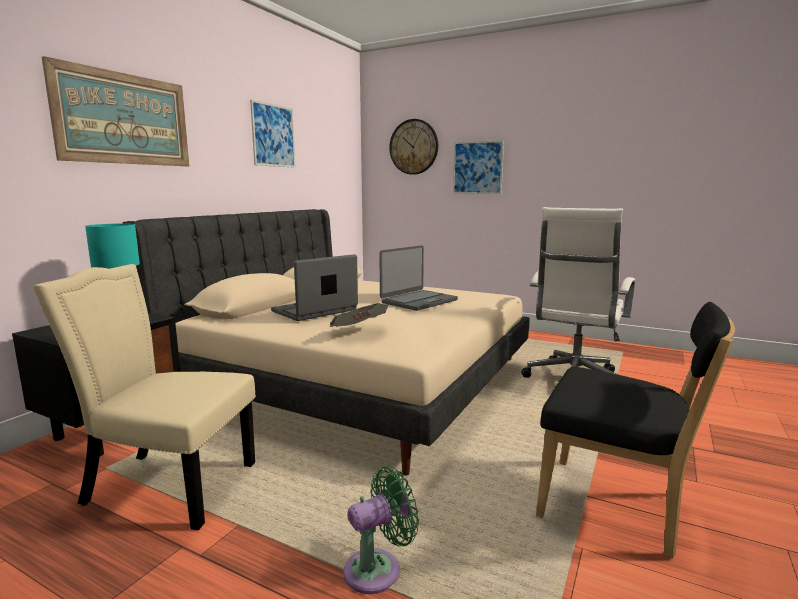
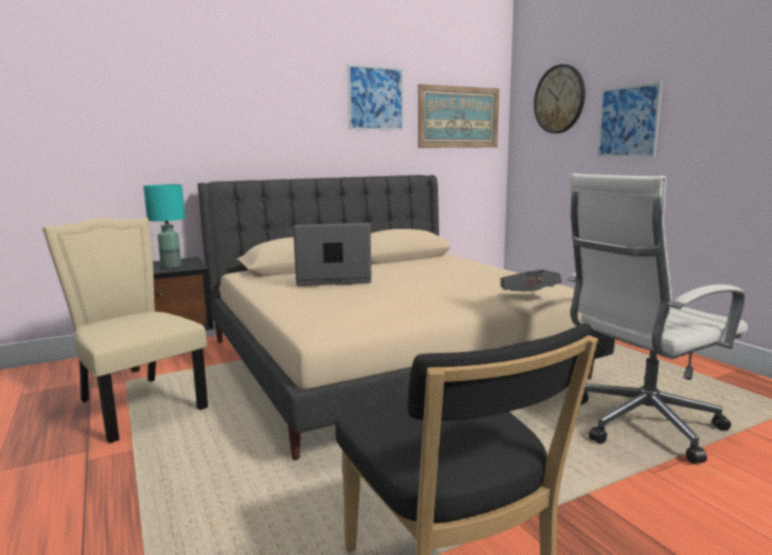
camera: 35 degrees right, 0 degrees up
(124, 119) = (208, 95): picture -> picture (458, 117)
(358, 332) = (320, 303): newspaper -> newspaper (529, 298)
(378, 569) = (160, 525): green fan -> none
(418, 301) = (452, 283): laptop -> none

